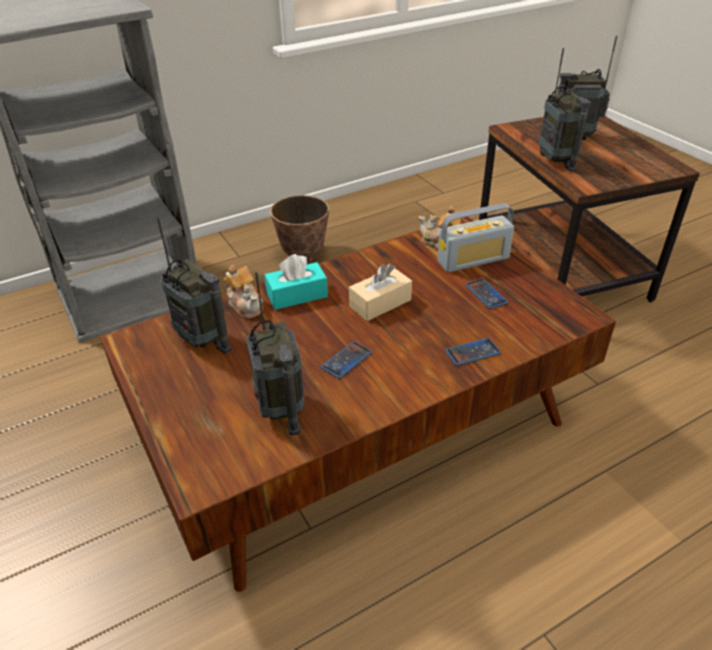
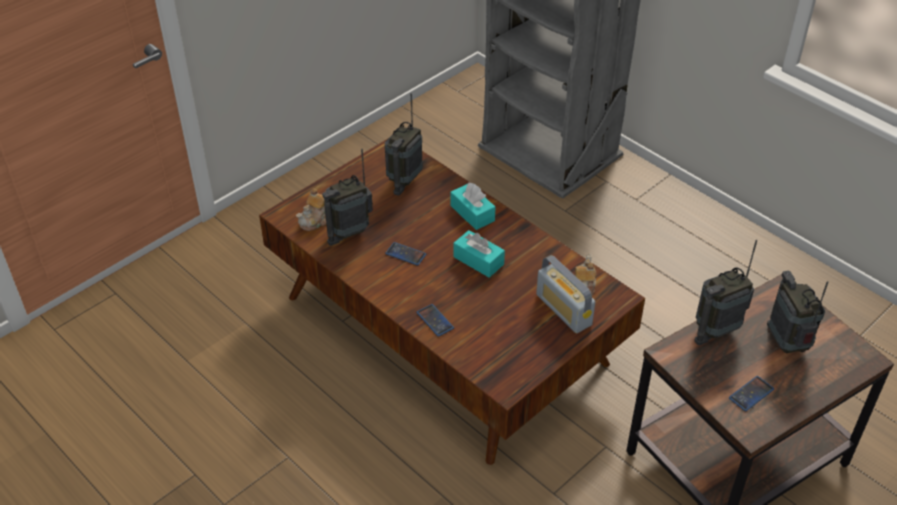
camera: 75 degrees right, 5 degrees up
(246, 305) = (450, 190): teapot -> teapot (316, 220)
(303, 254) = (661, 242): planter -> none
(380, 303) = (478, 260): beige tissue box -> turquoise tissue box
(486, 294) = (514, 322): phone -> phone (751, 394)

